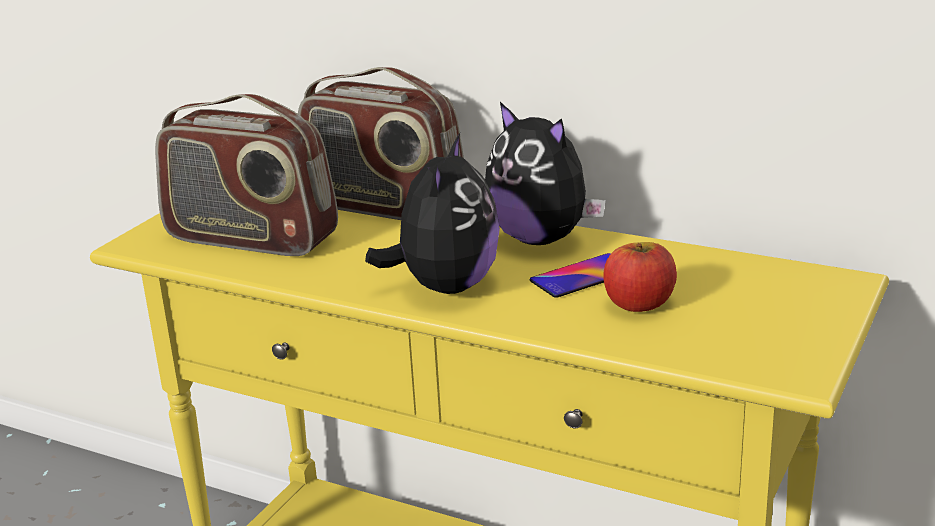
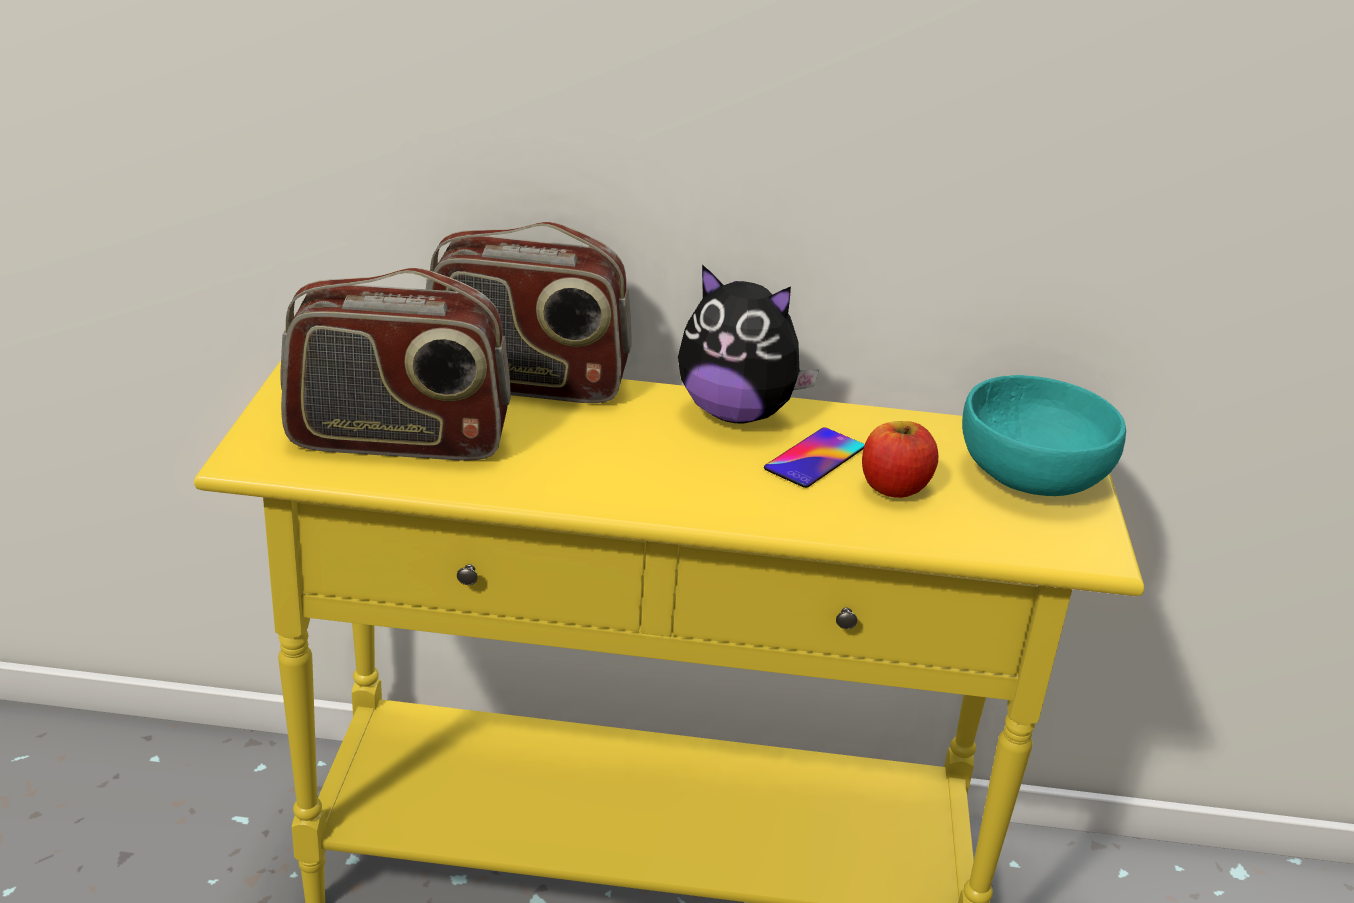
camera: 25 degrees left, 5 degrees up
(445, 286) = (678, 485): plush toy -> none
(783, 306) = (1031, 475): none -> turquoise bowl

